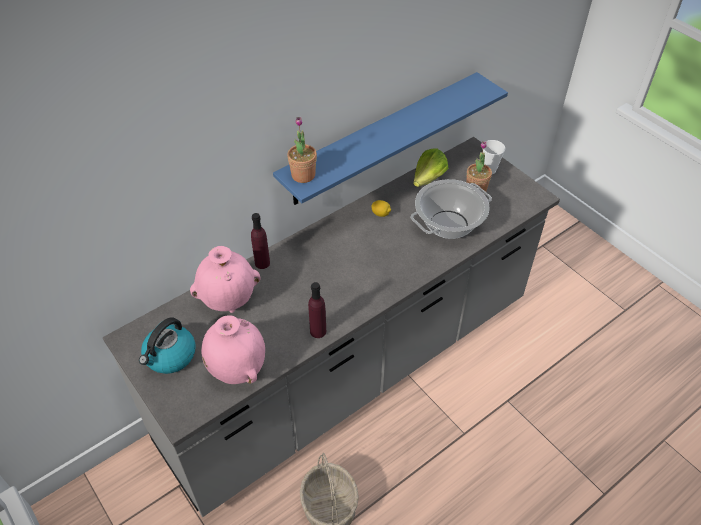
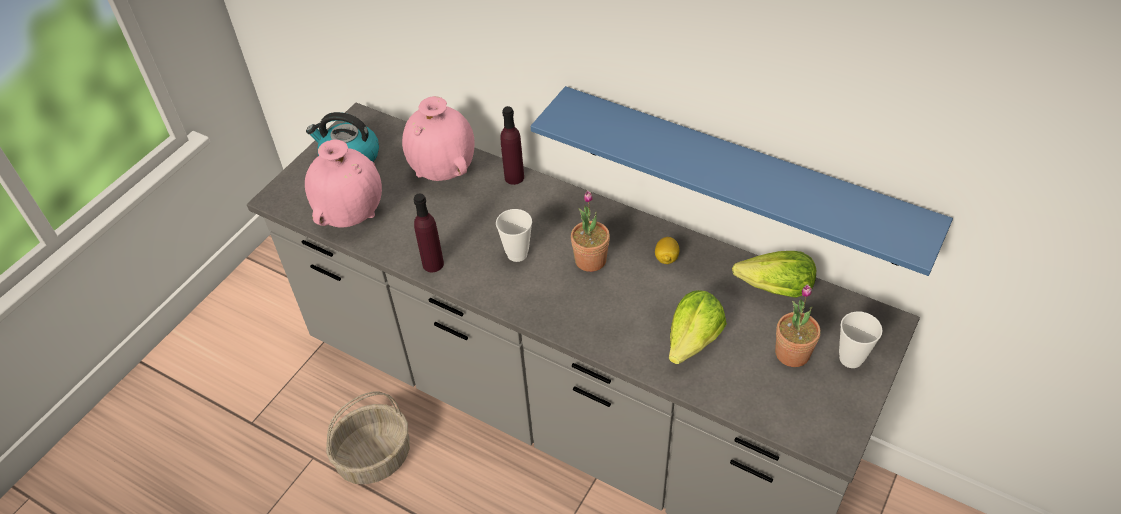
camera: 70 degrees right, 0 degrees up
(303, 175) = (574, 112): potted plant -> potted plant (590, 260)
(335, 283) = (517, 254): none -> cup
(449, 224) = (693, 340): cooking pot -> lettuce

